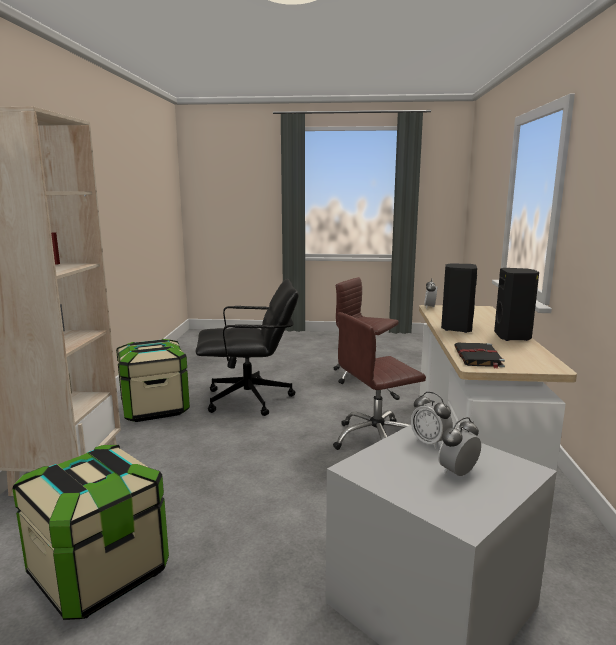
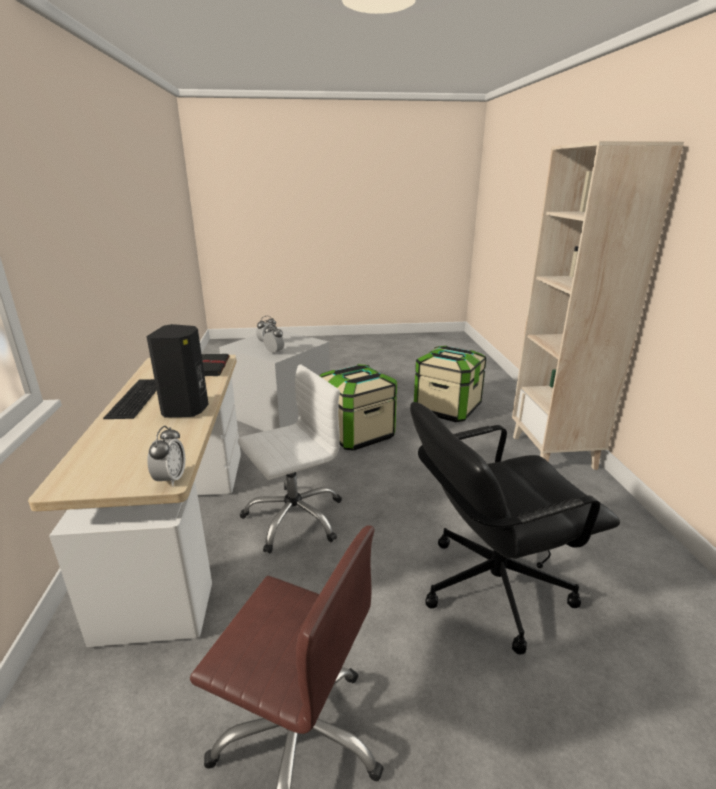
camera: 170 degrees right, 10 degrees up
(155, 408) = (601, 544): storage box -> storage box (357, 434)
(376, 440) = (294, 517): brown office chair -> white office chair
(513, 337) = (135, 397): black speaker -> keyboard

